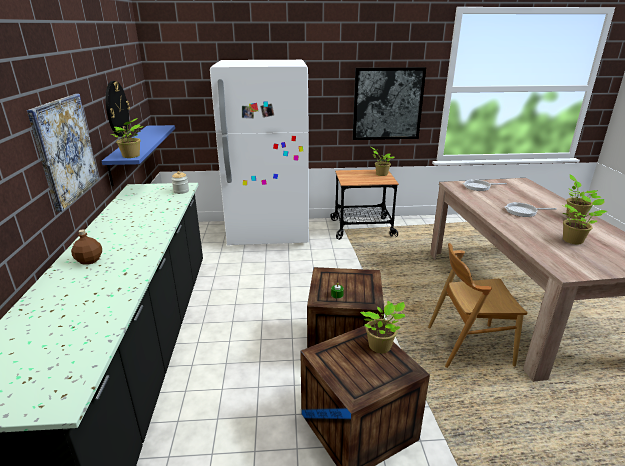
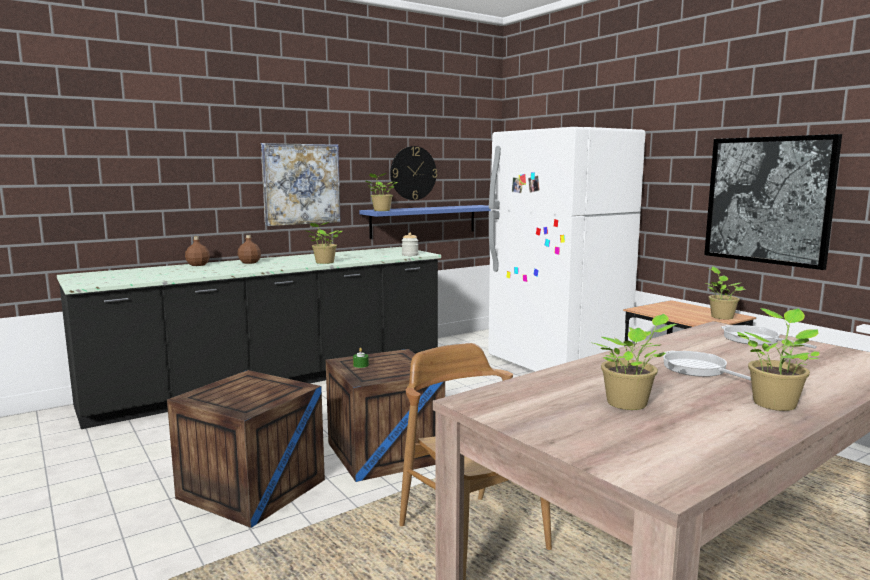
camera: 60 degrees right, 15 degrees down
(45, 292) = (198, 265): none -> brown bottle
(381, 347) = (278, 395): potted plant -> potted plant (324, 262)

